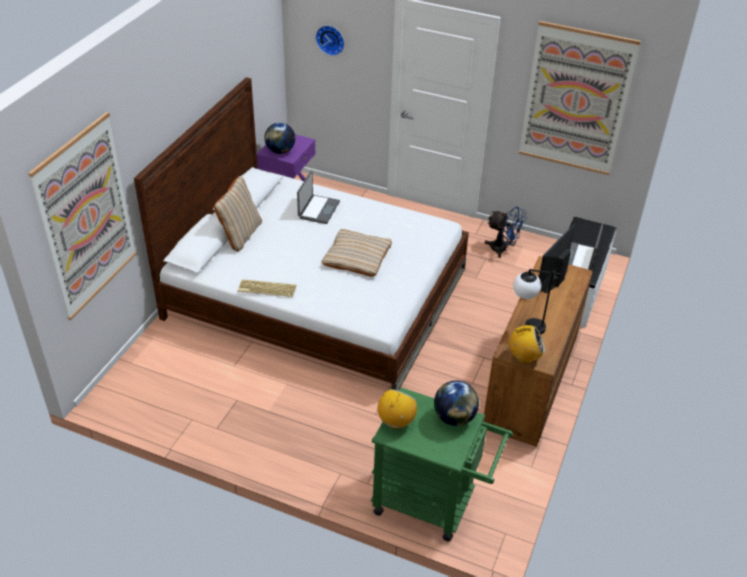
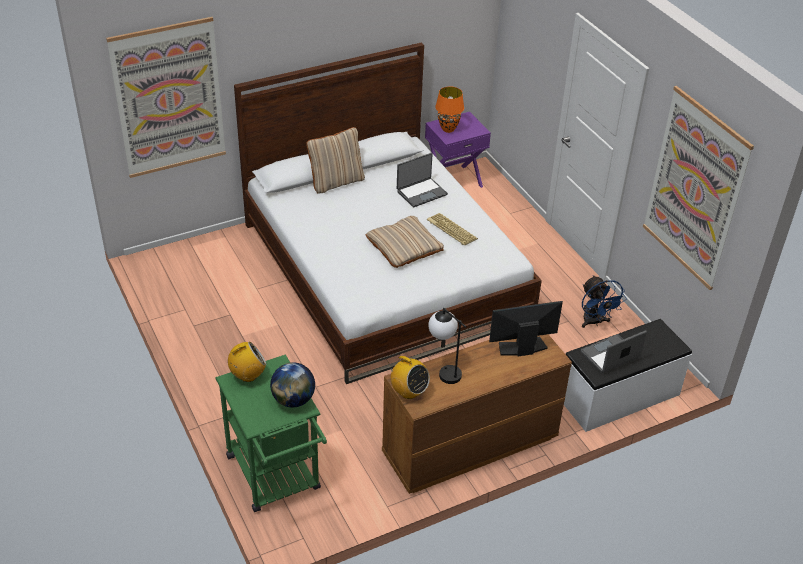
camera: 40 degrees right, 0 degrees up
(266, 289) = (303, 233): keyboard -> keyboard (450, 230)
(280, 151) = (447, 129): globe -> orange table lamp
(331, 39) = (528, 37): wall clock -> none

